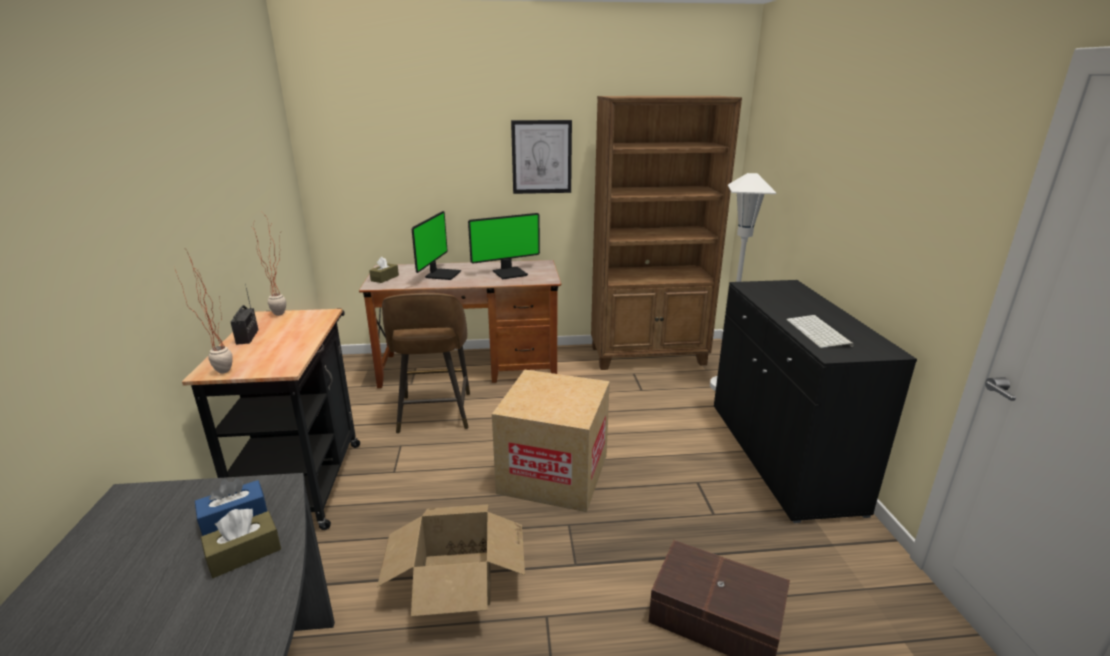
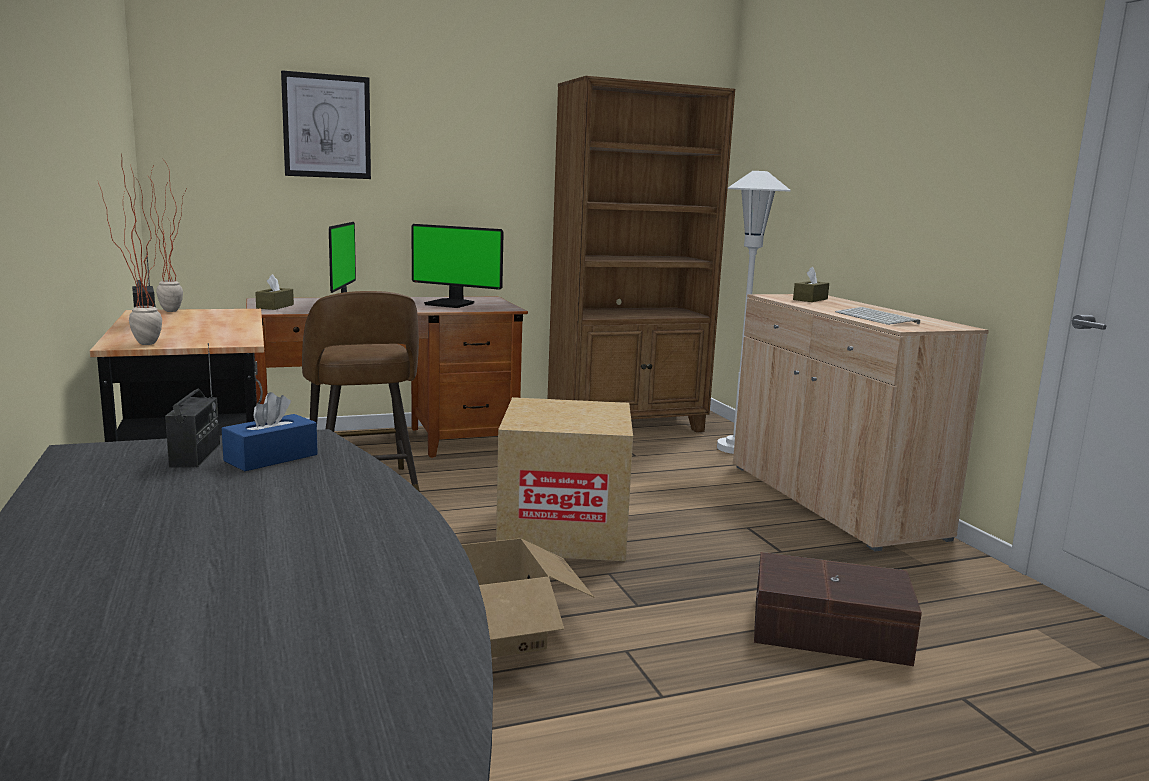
camera: 15 degrees left, 10 degrees down
(189, 509) = (196, 455): none -> radio
(244, 553) = (317, 477): brown tissue box -> brown tissue box (810, 299)
(510, 273) = (451, 304): monitor -> monitor turned 60 degrees clockwise
(541, 157) = (485, 158): picture -> picture (327, 126)
(780, 455) = (831, 500): black cabinet -> beige cabinet

